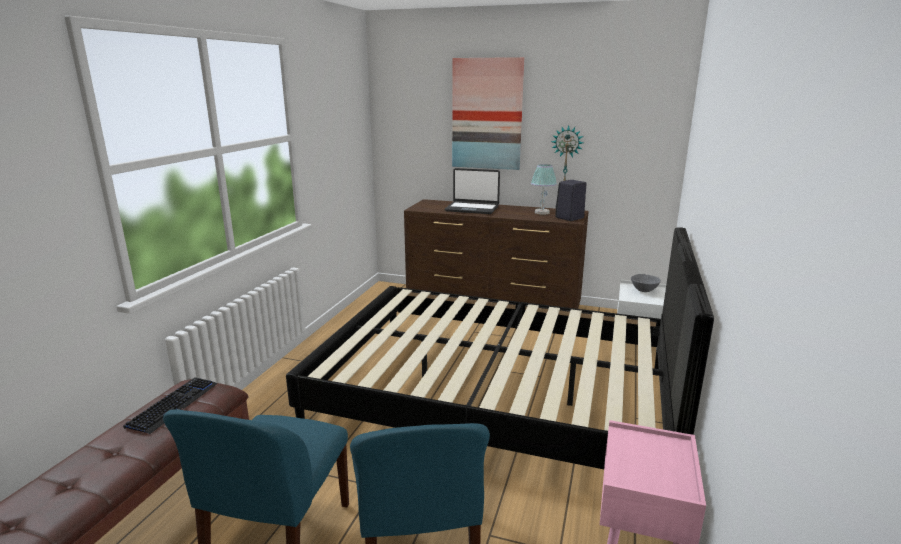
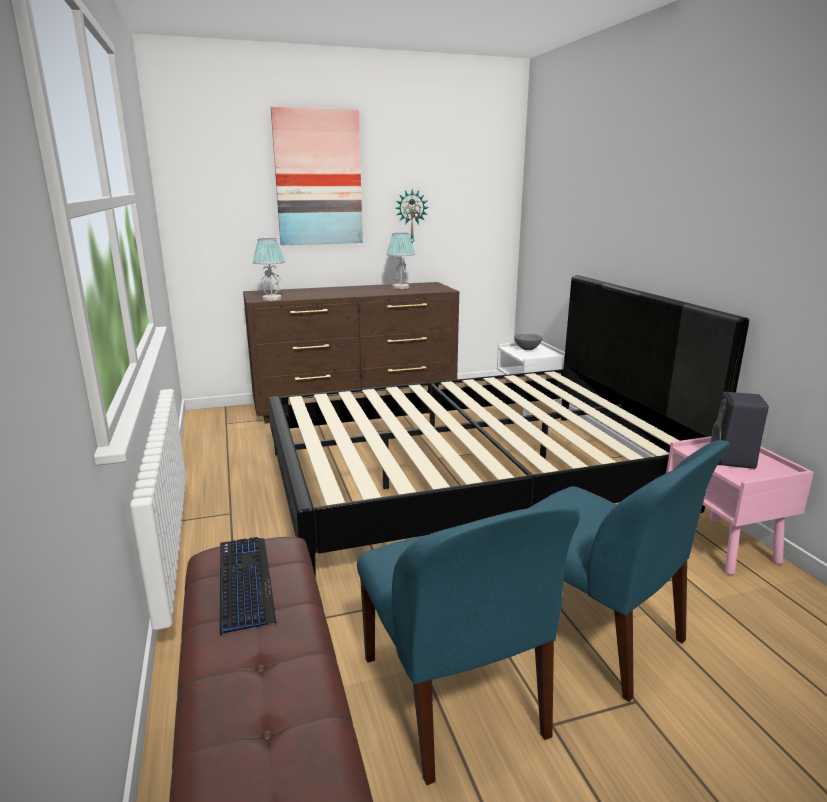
camera: 35 degrees left, 0 degrees up
(425, 209) = (271, 299): none -> table lamp
(472, 208) = (323, 292): laptop -> none
(569, 218) = (436, 288): black speaker -> black speaker (733, 460)

